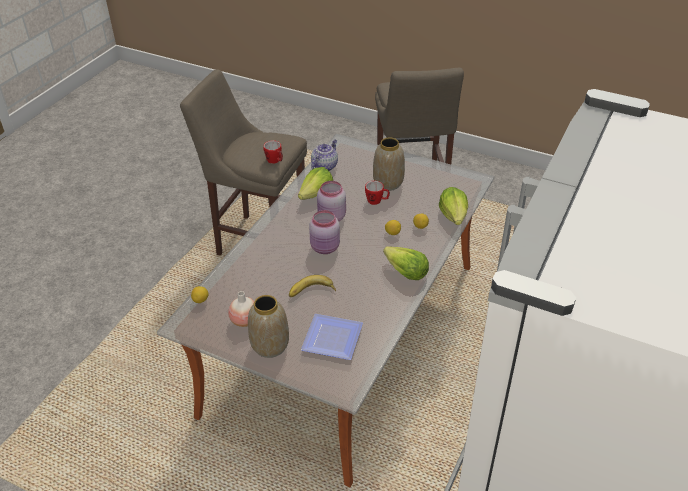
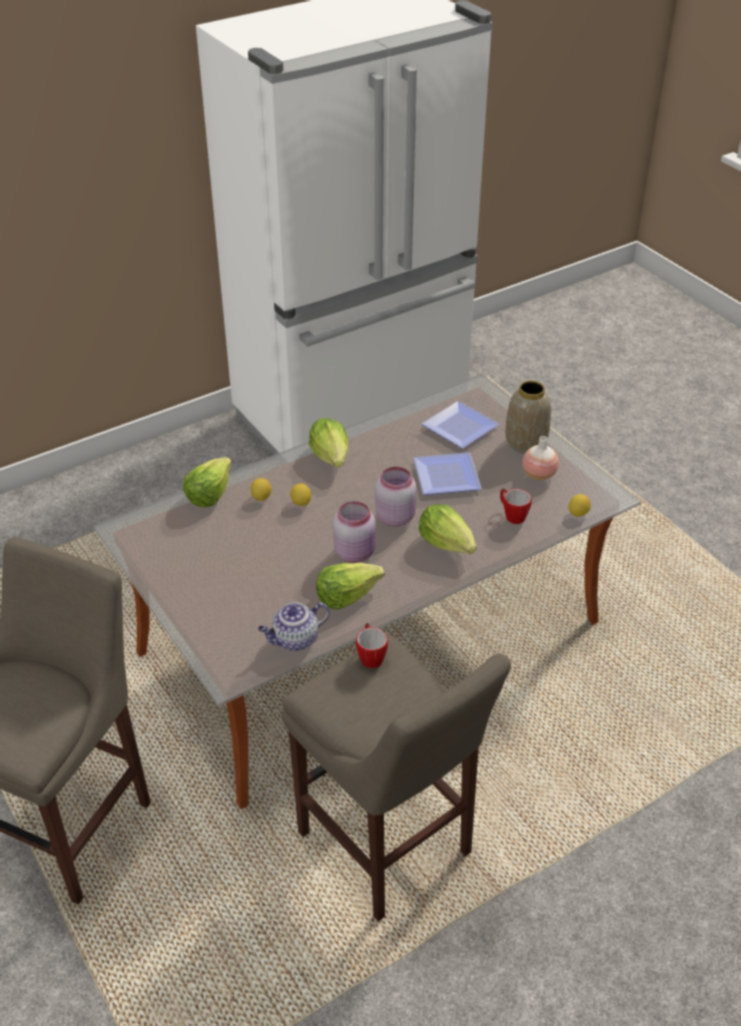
camera: 150 degrees left, 0 degrees up
(279, 244) = (447, 543): none -> lettuce
(312, 292) = (448, 475): banana -> plate
(377, 201) = (277, 551): mug -> mug (512, 515)
(388, 183) = (236, 571): vase -> none

